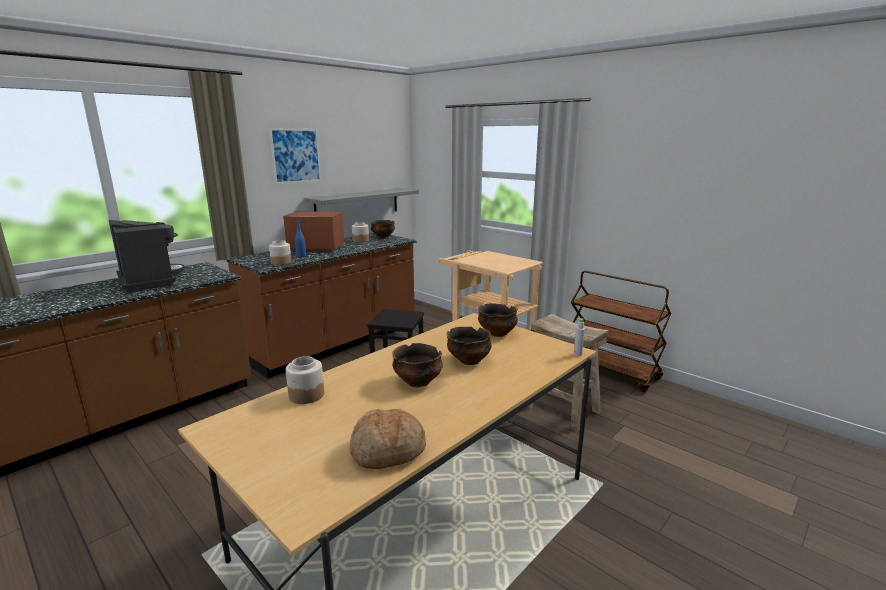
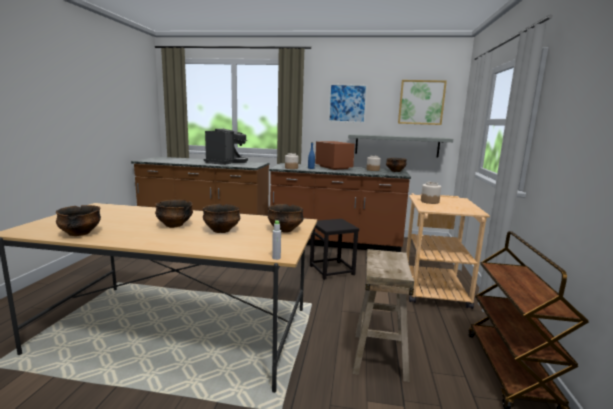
camera: 55 degrees right, 5 degrees down
(306, 395) = (140, 211): jar -> jar (429, 202)
(374, 150) = (421, 102): none -> picture
(387, 451) = (80, 233): bread -> bowl

